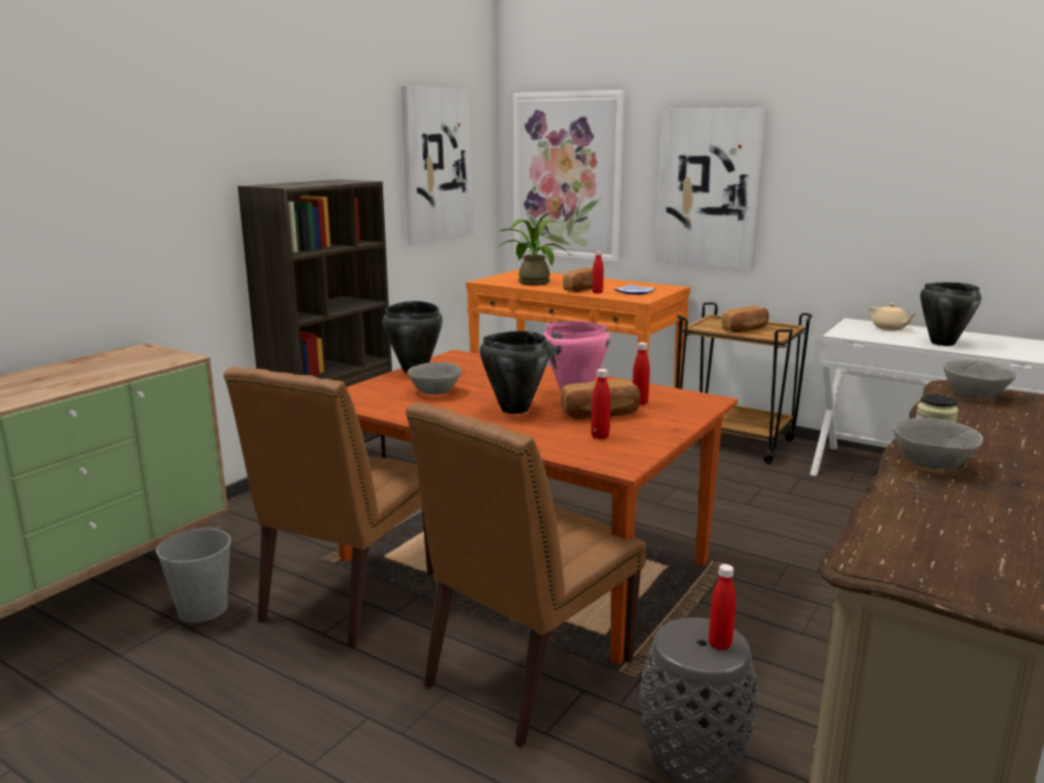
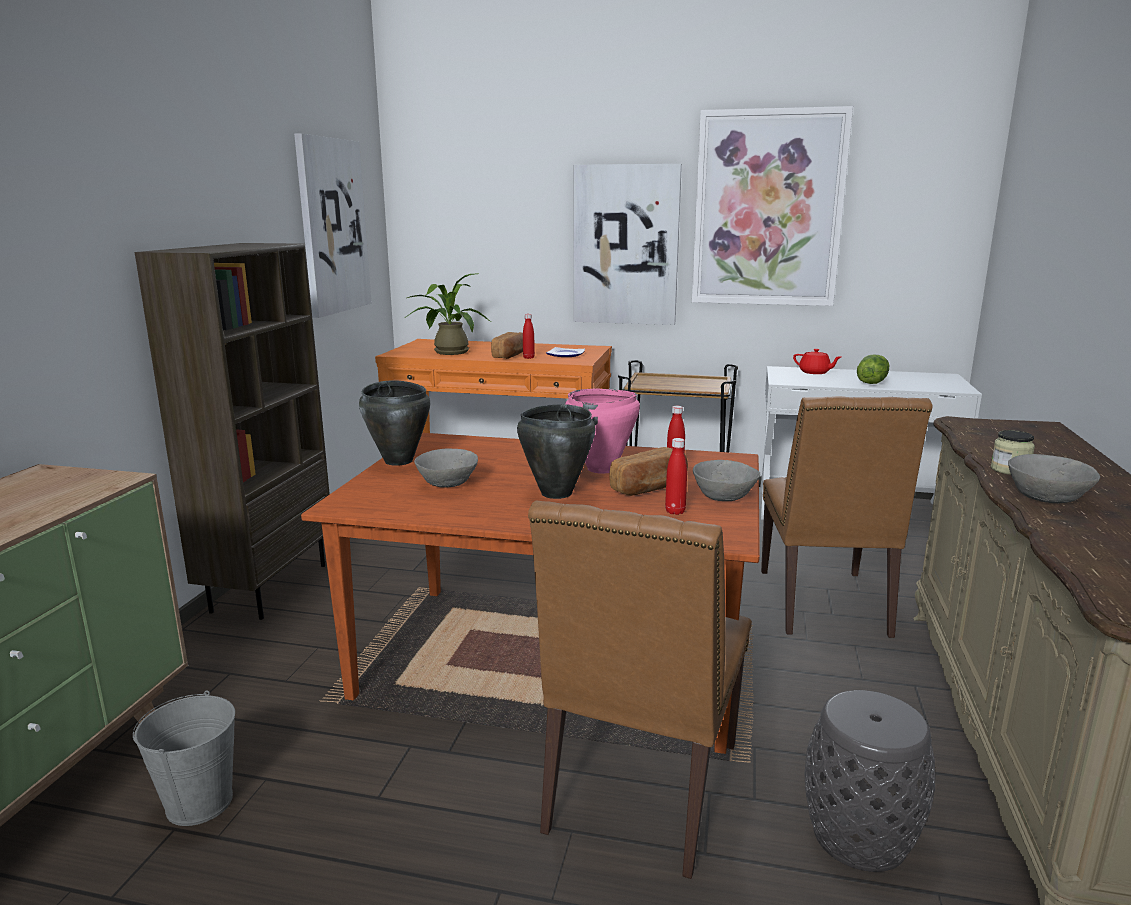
camera: 20 degrees left, 0 degrees up
(350, 595) = (383, 740): brown chair -> brown chair (822, 601)
(567, 176) = (469, 236): picture -> picture (767, 209)
(719, 644) = (894, 716): red bottle -> none
(745, 329) = (681, 384): bread -> none
(889, 328) = (815, 372): beige teapot -> red teapot
(942, 343) = (871, 382): black cooking pot -> lettuce
(974, 395) = (988, 428): grey bowl -> grey bowl (724, 497)

